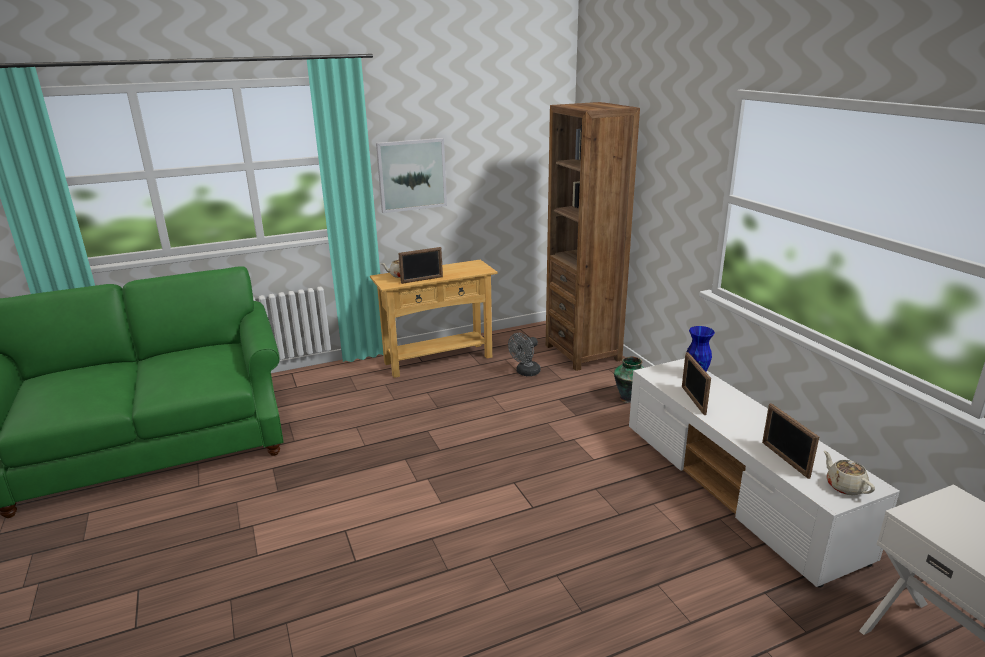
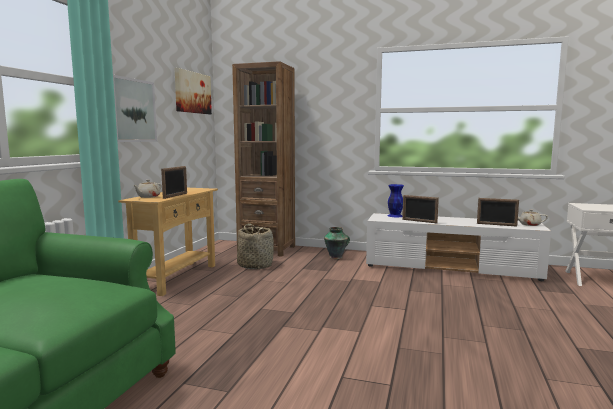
camera: 50 degrees left, 15 degrees down
(524, 134) = (192, 92): none -> picture
(525, 373) = (255, 265): grey fan -> basket

